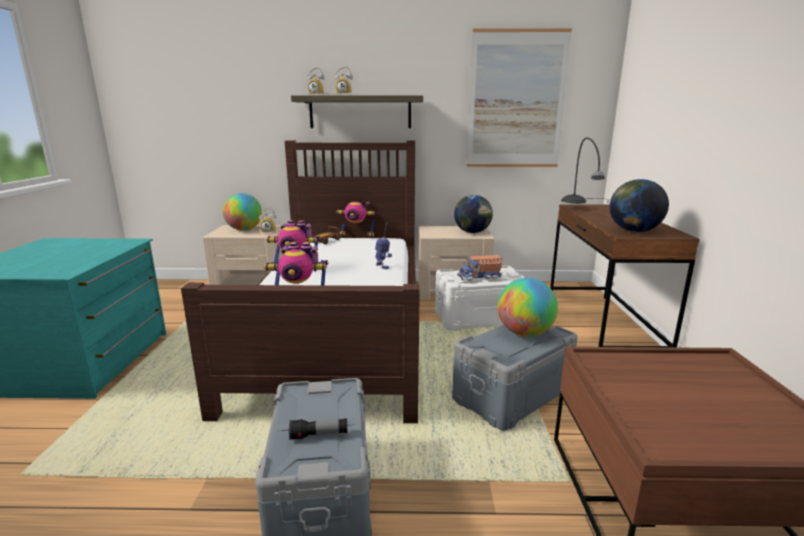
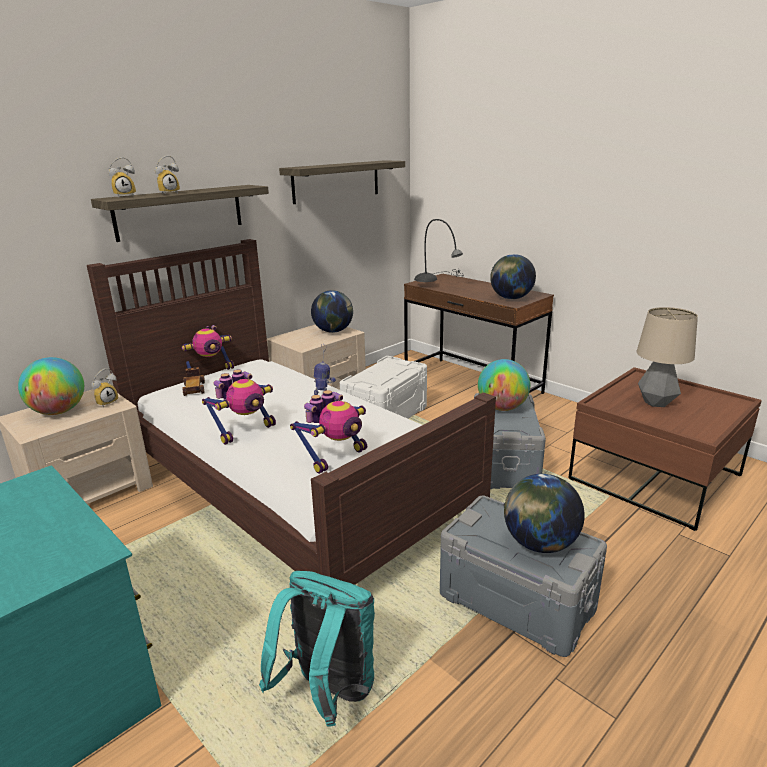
camera: 45 degrees left, 5 degrees up
(140, 449) = (327, 692): none -> turquoise backpack
(319, 435) = (539, 544): flashlight -> globe
(480, 277) = (386, 375): toy truck -> none
(516, 100) = (336, 181): picture -> shelf
(676, 389) = (656, 403): none -> table lamp

